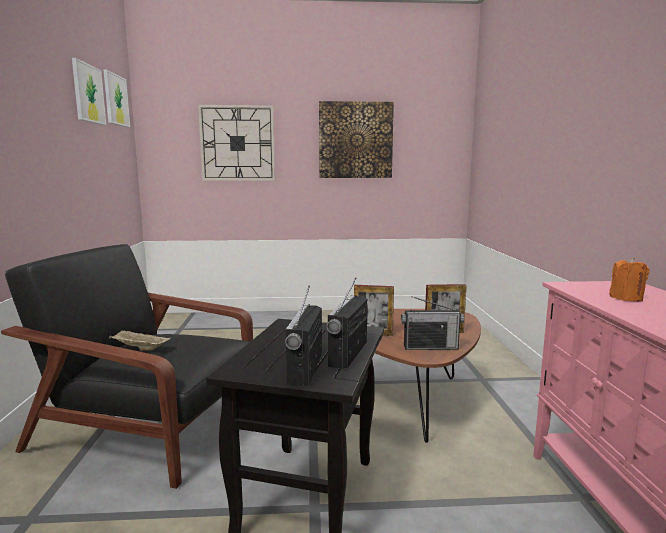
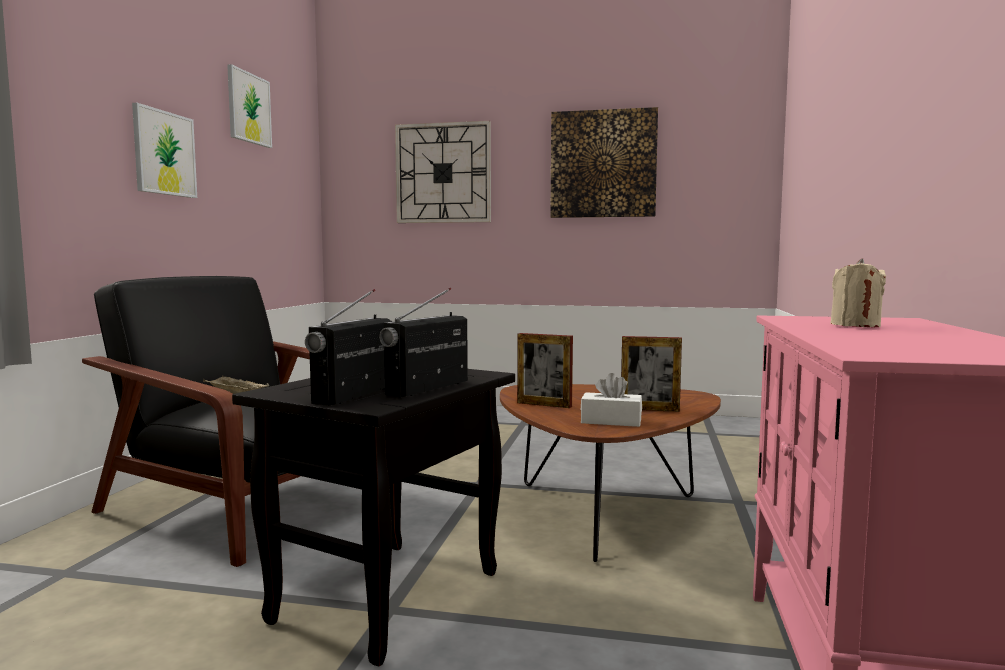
camera: 15 degrees right, 5 degrees down
(116, 100) = (291, 120): picture -> picture (164, 153)
(430, 347) = (611, 421): radio -> white tissue box
(626, 298) = (855, 325): orange candle -> beige candle

